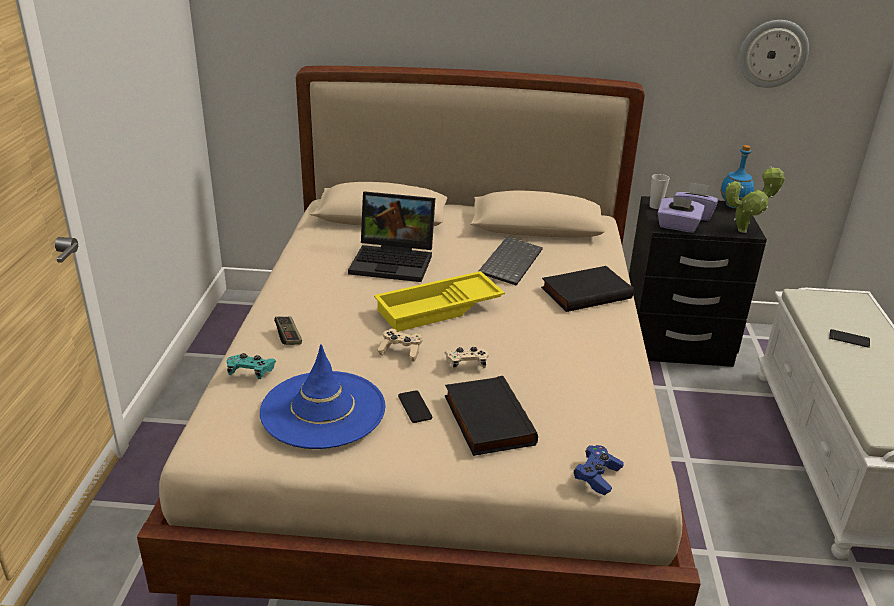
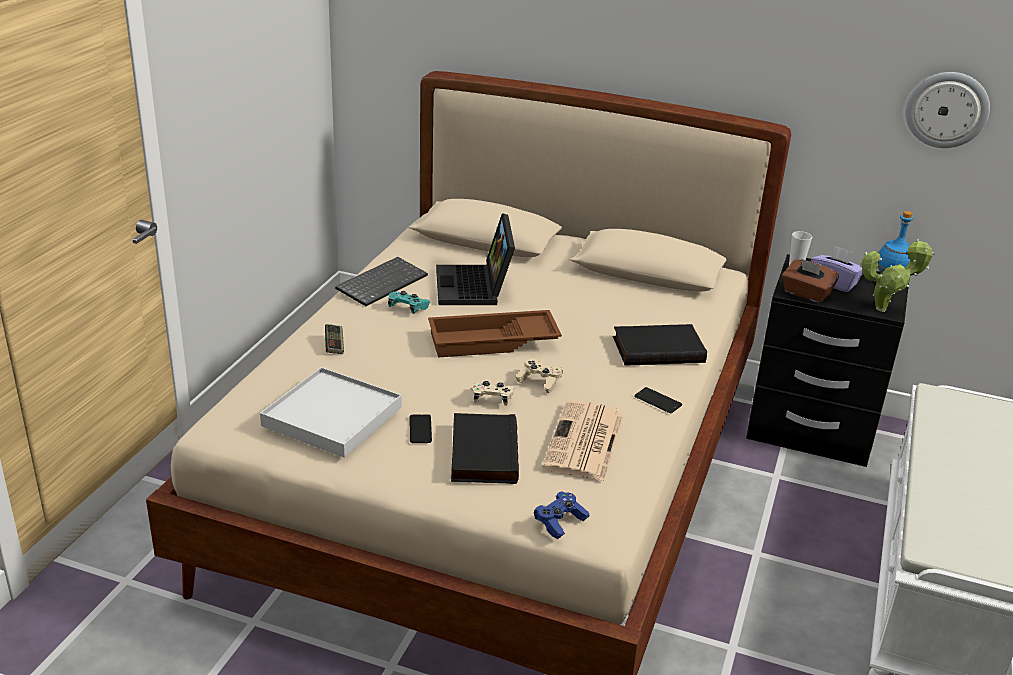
camera: 15 degrees right, 0 degrees up
(251, 372) = (284, 372): turquoise game controller -> turquoise game controller (408, 308)
(323, 410) = (332, 416): blue hat -> white tray
(395, 261) = (475, 287): laptop -> laptop turned 60 degrees clockwise
(401, 351) = (433, 376): beige game controller -> beige game controller (539, 382)
(439, 309) = (492, 342): yellow tray -> brown tray
(509, 262) = (595, 305): keyboard -> keyboard (382, 282)
(574, 391) = (584, 442): none -> newspaper
(677, 226) = (806, 294): purple tissue box -> brown tissue box
(849, 339) = (959, 449): phone -> phone (657, 401)

